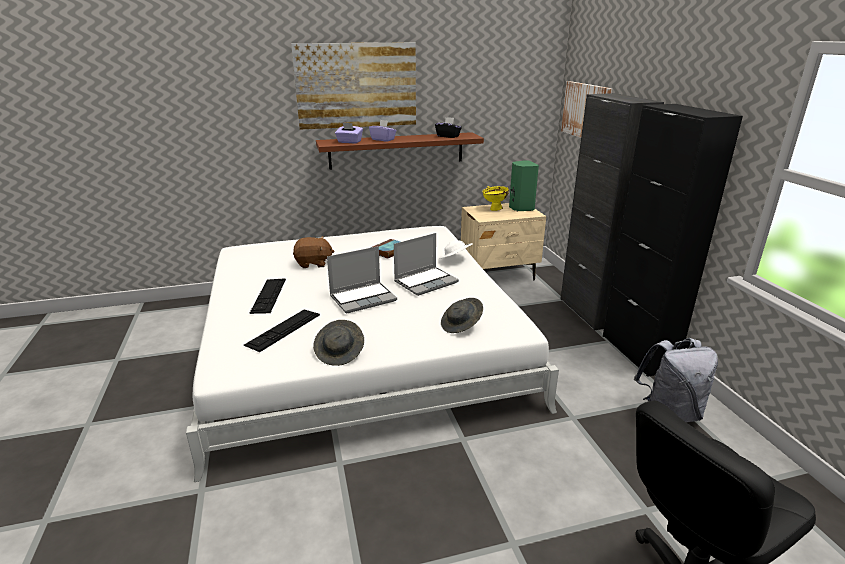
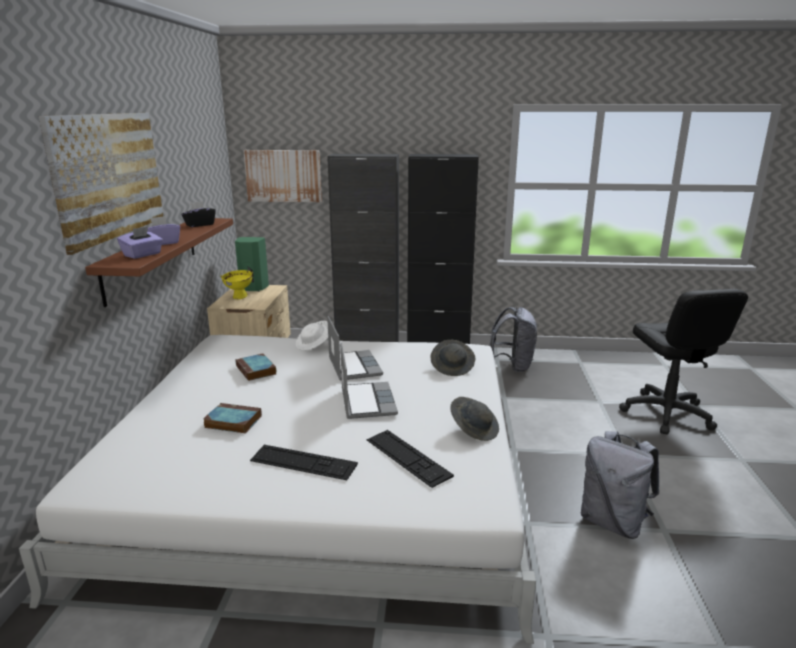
camera: 70 degrees left, 5 degrees down
(313, 263) = (232, 422): brown plush toy -> book
(361, 531) = (613, 522): none -> grey backpack

